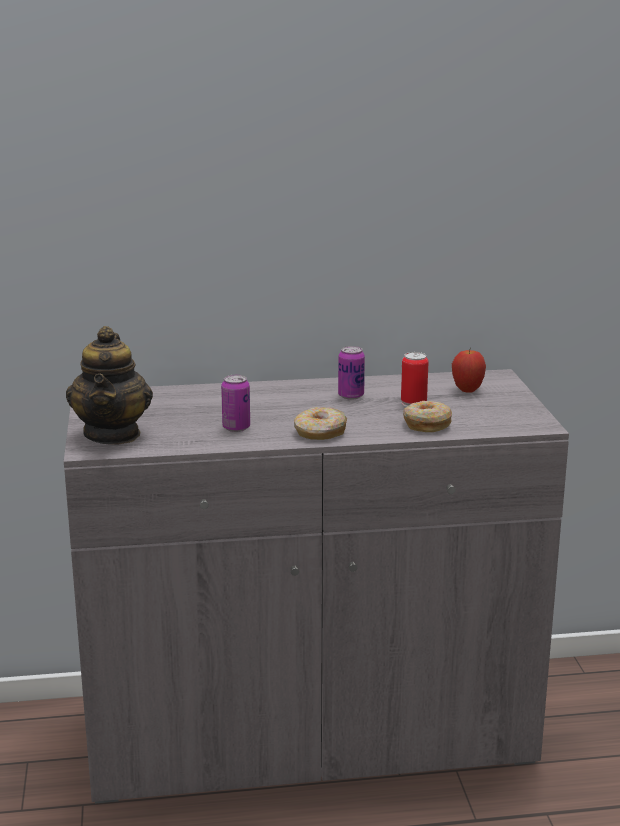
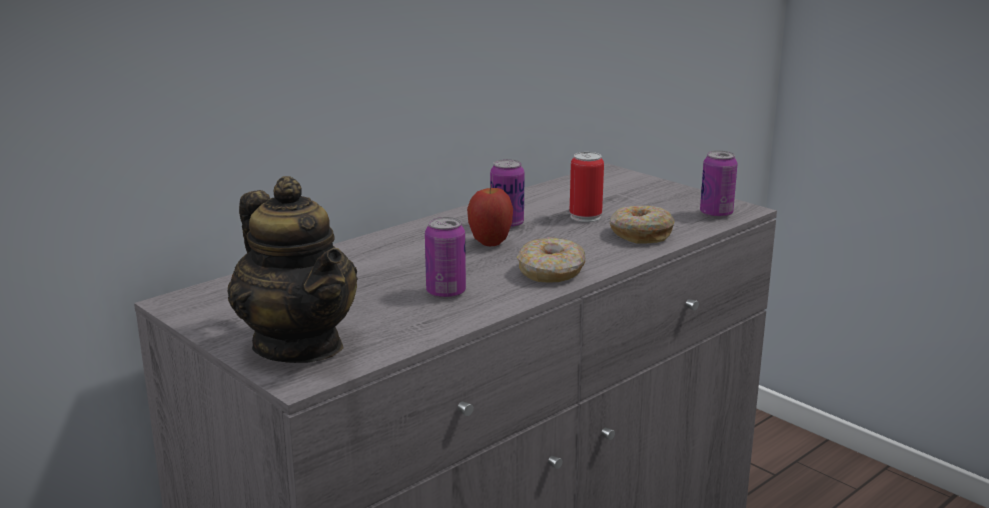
camera: 35 degrees left, 0 degrees up
(467, 390) = (610, 191): apple -> apple (490, 243)
(513, 424) = (716, 214): none -> can

